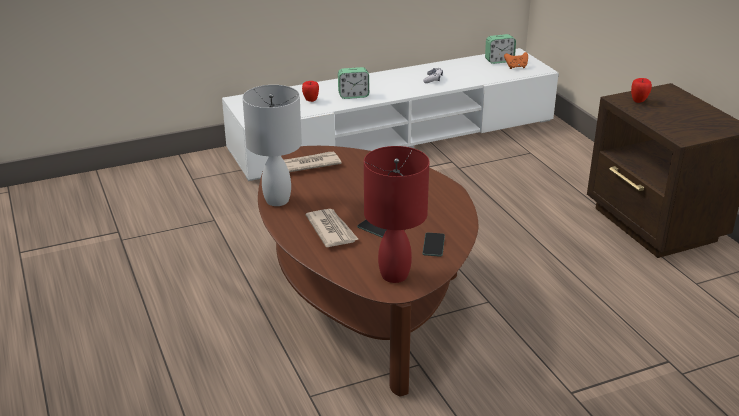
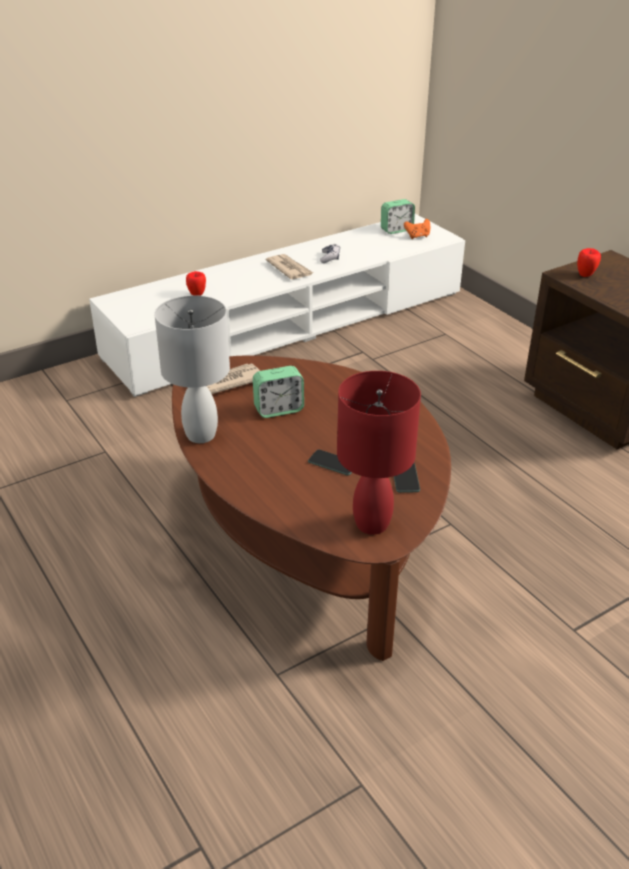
camera: 10 degrees left, 5 degrees up
(331, 230) = (278, 469): newspaper -> newspaper (289, 269)
(353, 95) = (245, 284): alarm clock -> alarm clock (278, 409)

